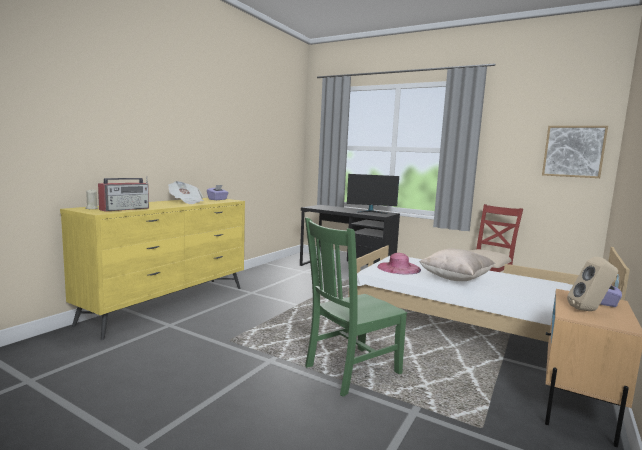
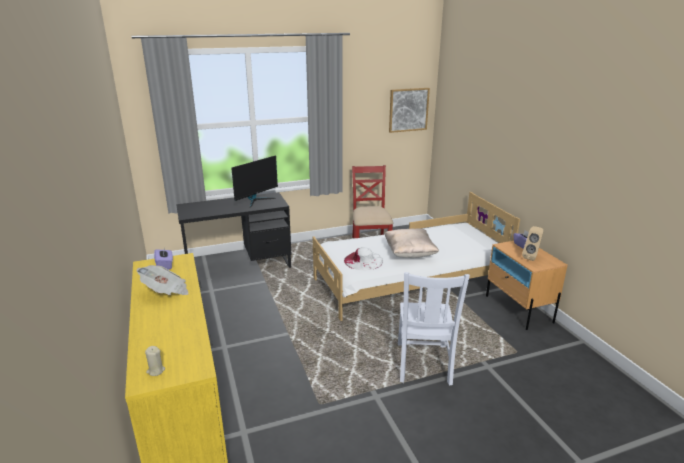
camera: 50 degrees left, 15 degrees up
(125, 209) = (186, 346): radio -> none
(350, 371) = (423, 365): green chair -> white chair
(398, 268) = (363, 260): pink hat -> white hat

